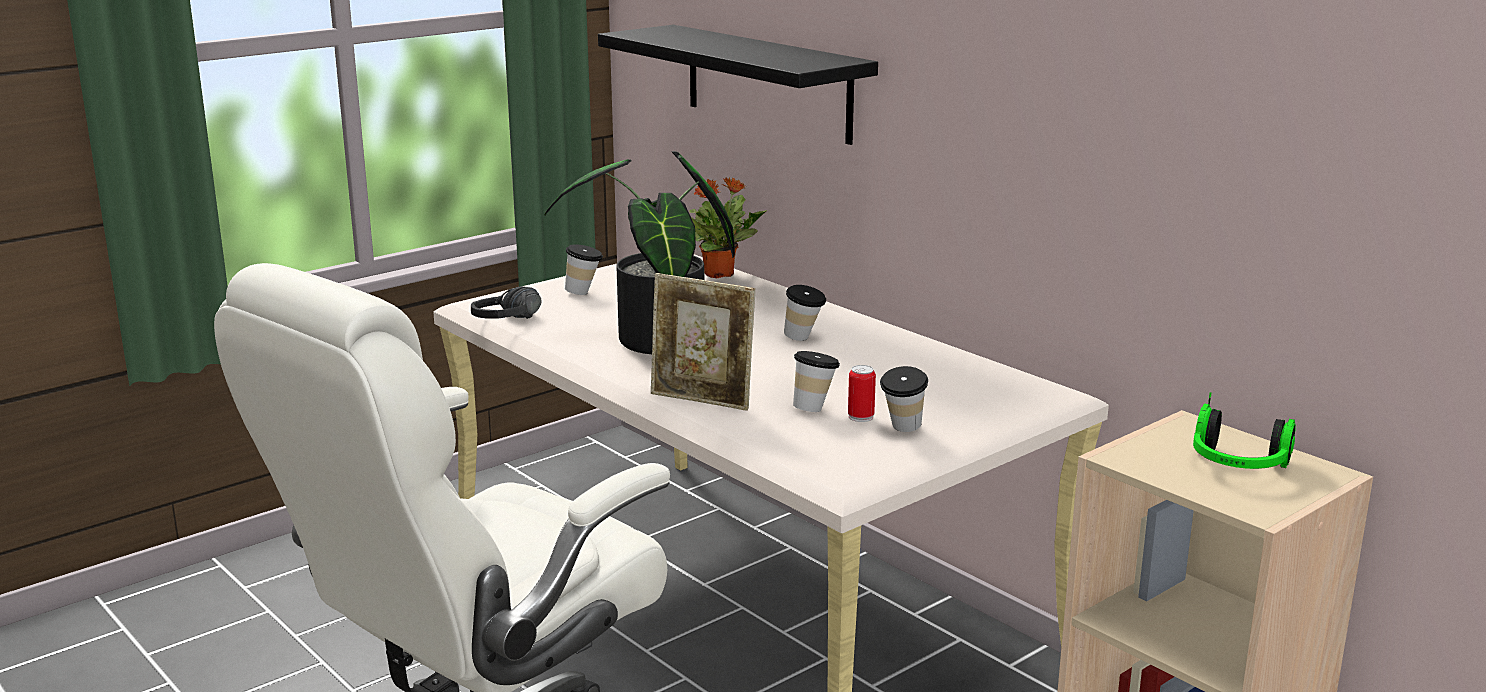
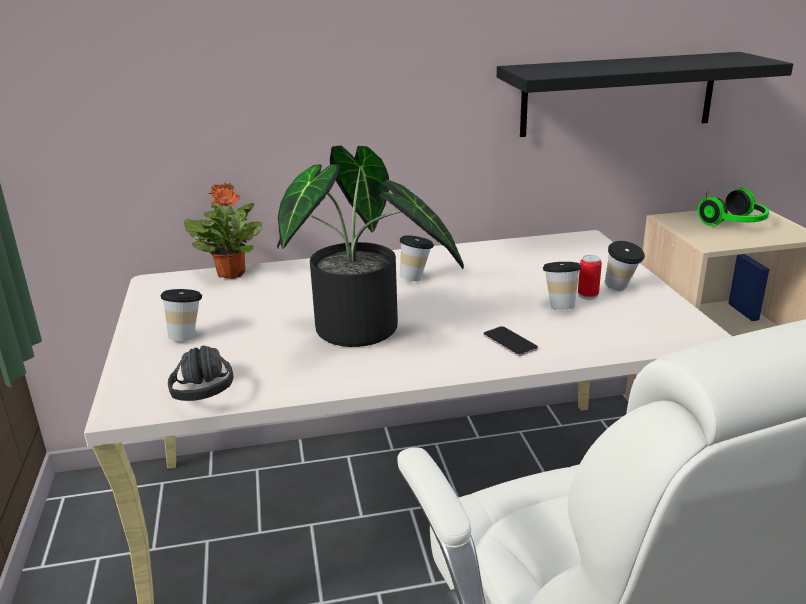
camera: 60 degrees left, 5 degrees up
(702, 400) = (510, 342): picture frame -> phone
(768, 83) = (226, 87): black shelf -> black shelf (618, 94)

